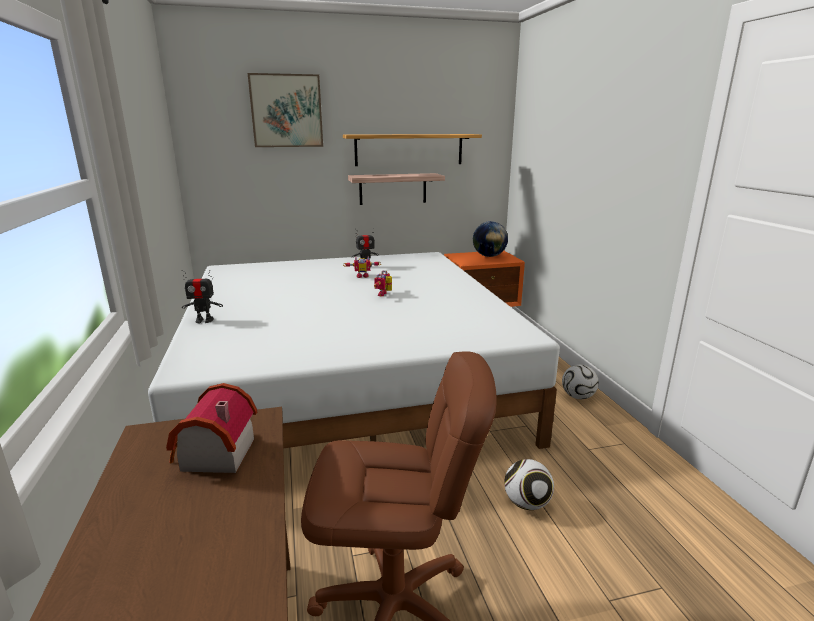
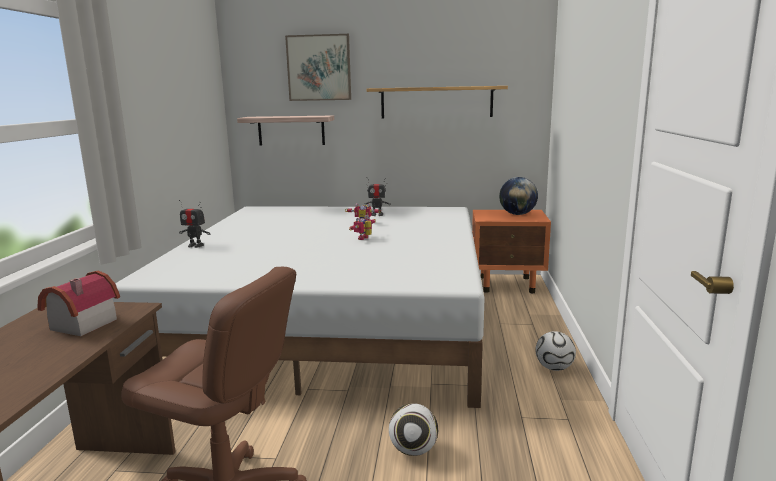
camera: 20 degrees right, 5 degrees down
(393, 189) = (419, 141): shelf -> shelf (291, 130)

